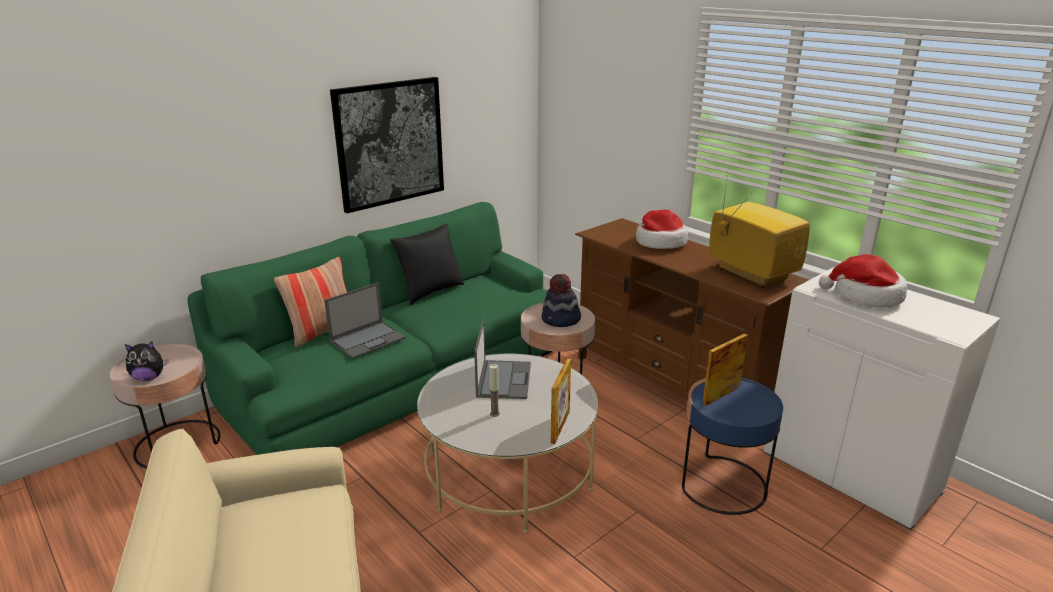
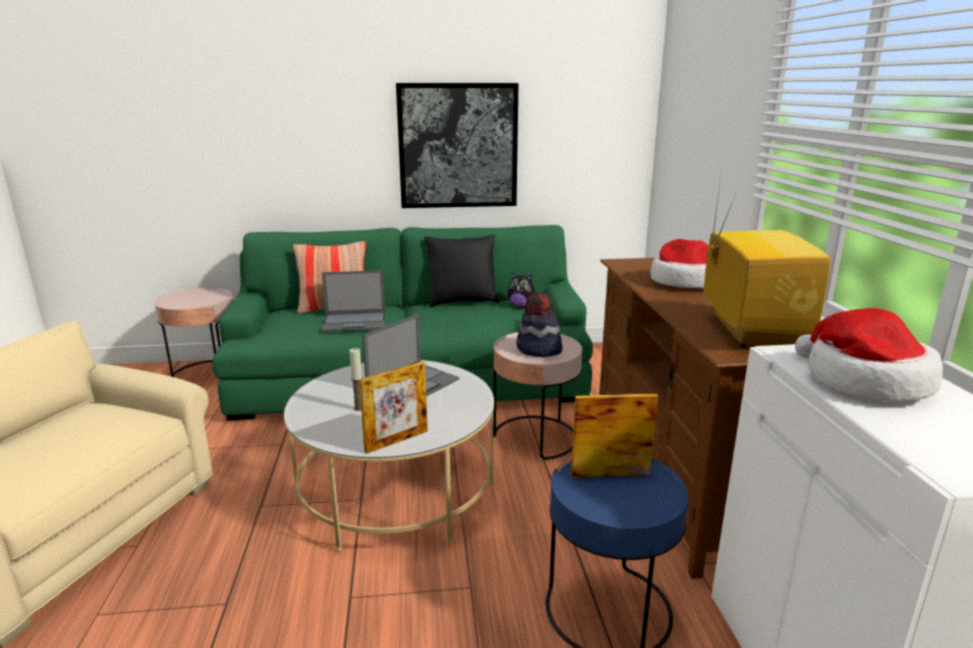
camera: 35 degrees right, 5 degrees down
(149, 378) = (177, 304): plush toy -> plush toy (521, 306)

